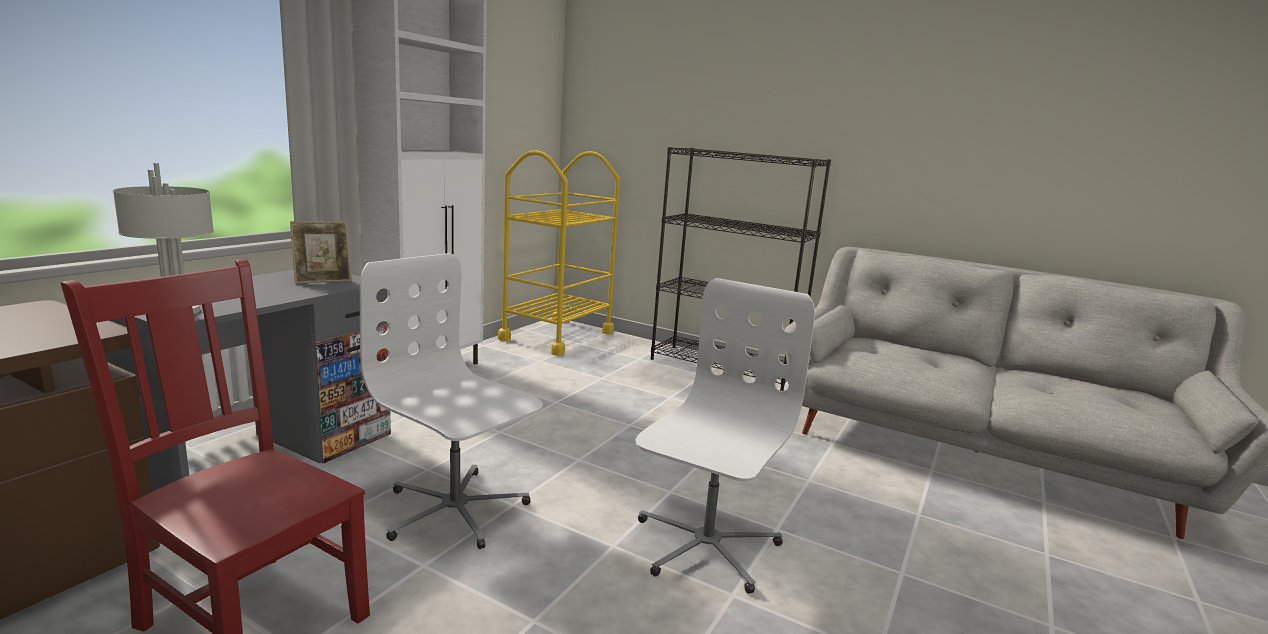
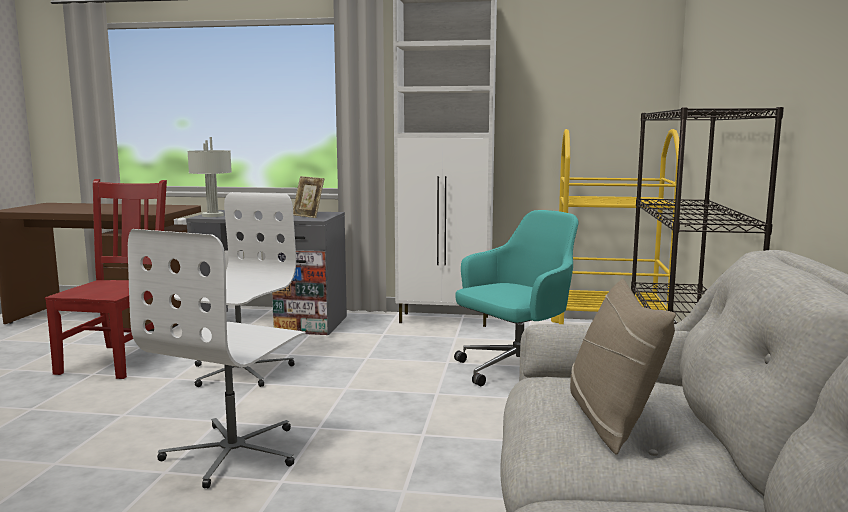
camera: 70 degrees right, 5 degrees down
(611, 386) = (516, 373): none -> turquoise office chair
(705, 545) = (234, 453): white office chair -> white office chair turned 105 degrees clockwise
(923, 361) = (611, 421): none -> beige pillow

